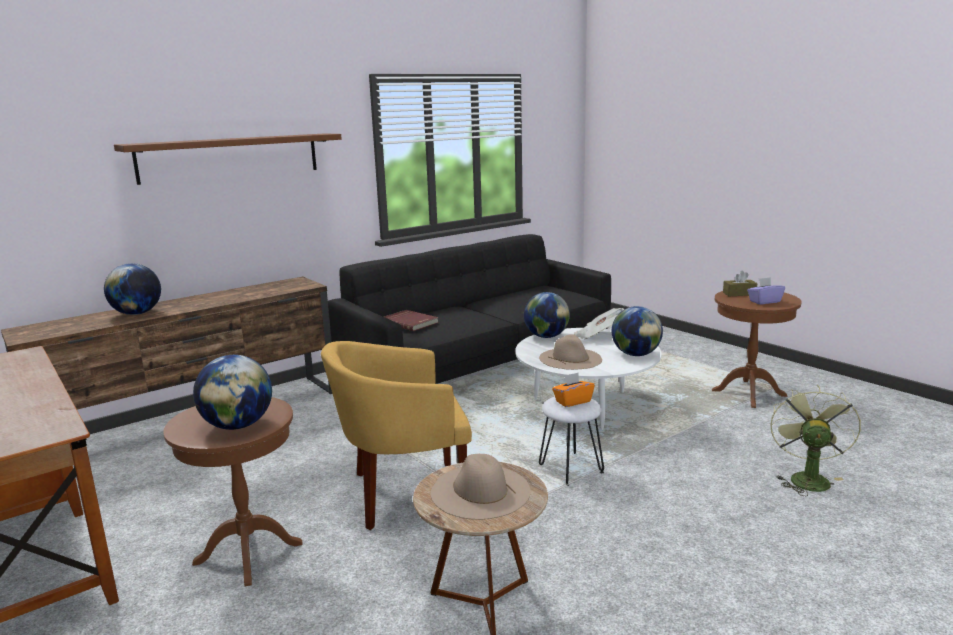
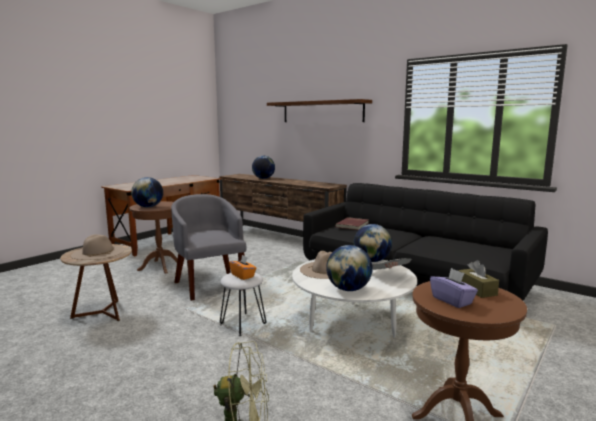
camera: 75 degrees right, 5 degrees down
(403, 493) = (209, 284): yellow armchair -> grey armchair

